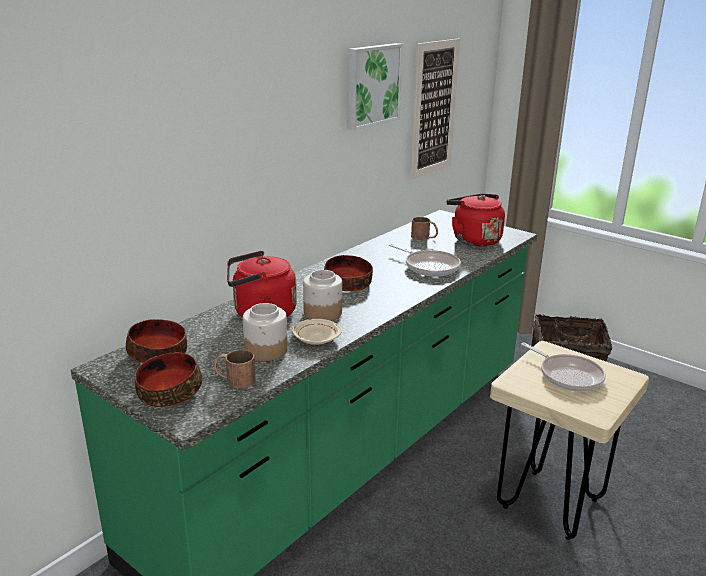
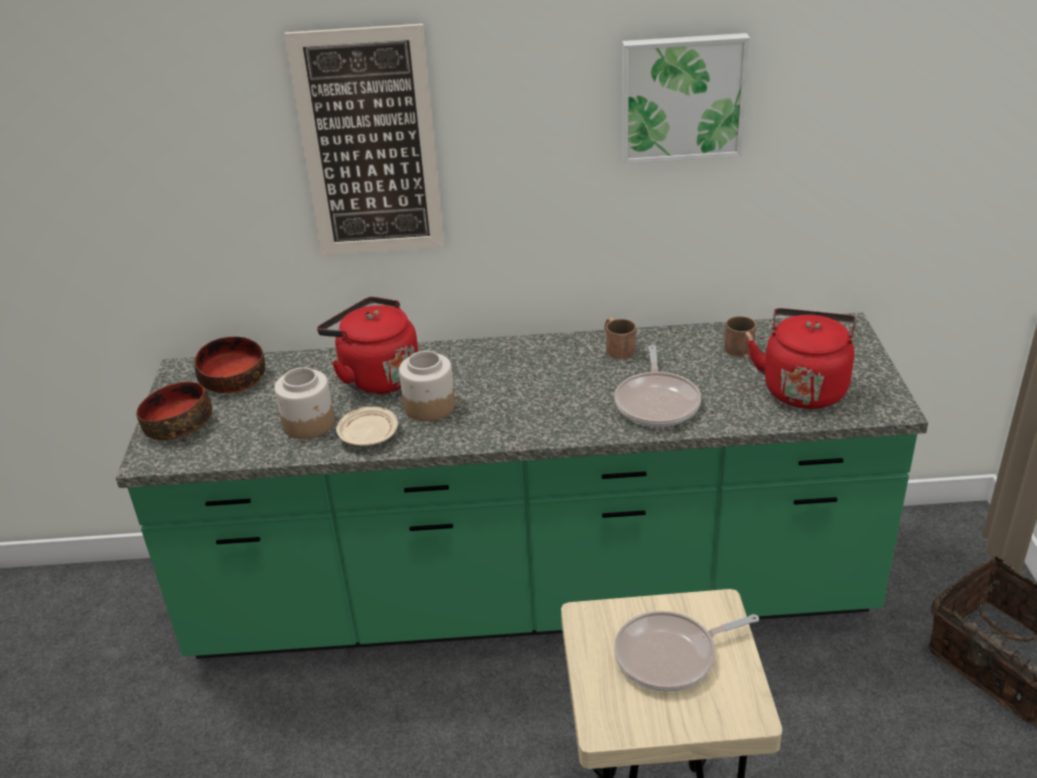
camera: 50 degrees right, 10 degrees up
(234, 379) = (236, 440): brown mug -> brown mug (616, 347)
(347, 284) = (520, 380): bowl -> none
(434, 108) = (861, 144): picture -> picture (369, 145)
(567, 375) = (671, 656): frying pan -> frying pan turned 60 degrees clockwise

